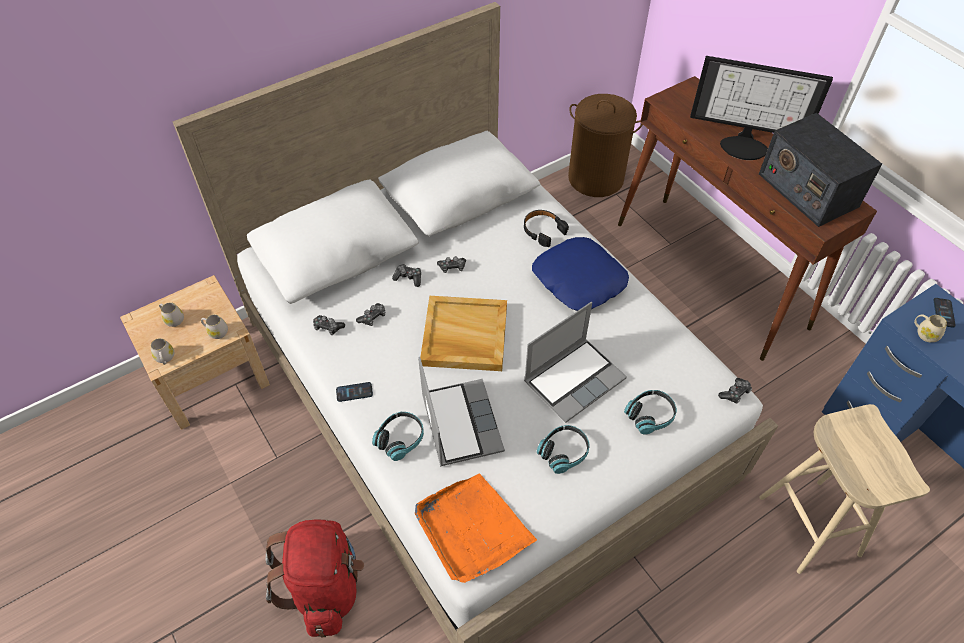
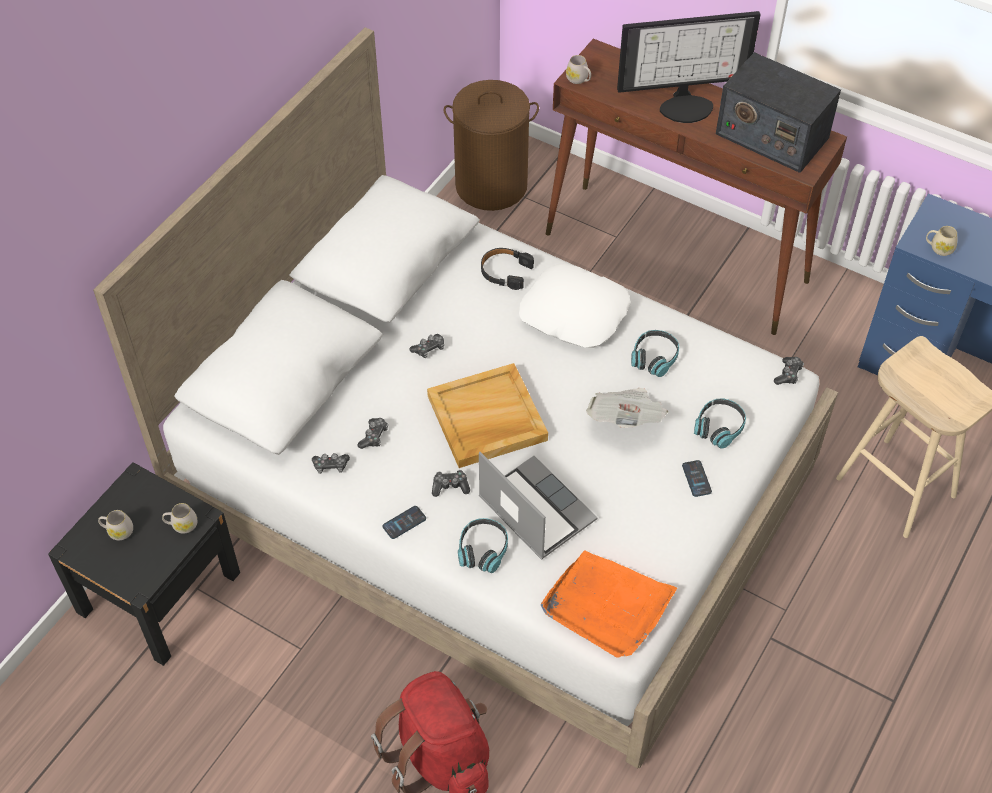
camera: 25 degrees left, 0 degrees up
(165, 358) = (140, 578): white mug -> white mug (579, 80)
(210, 376) = (159, 592): beige nightstand -> black nightstand
(408, 278) = (387, 378): game controller -> game controller (450, 486)
(563, 452) = (654, 497): headphones -> headphones (654, 358)
(574, 379) = (626, 420): laptop -> newspaper
(578, 280) = (573, 314): blue pillow -> white pillow
(943, 313) = (947, 221): phone -> phone (696, 479)

